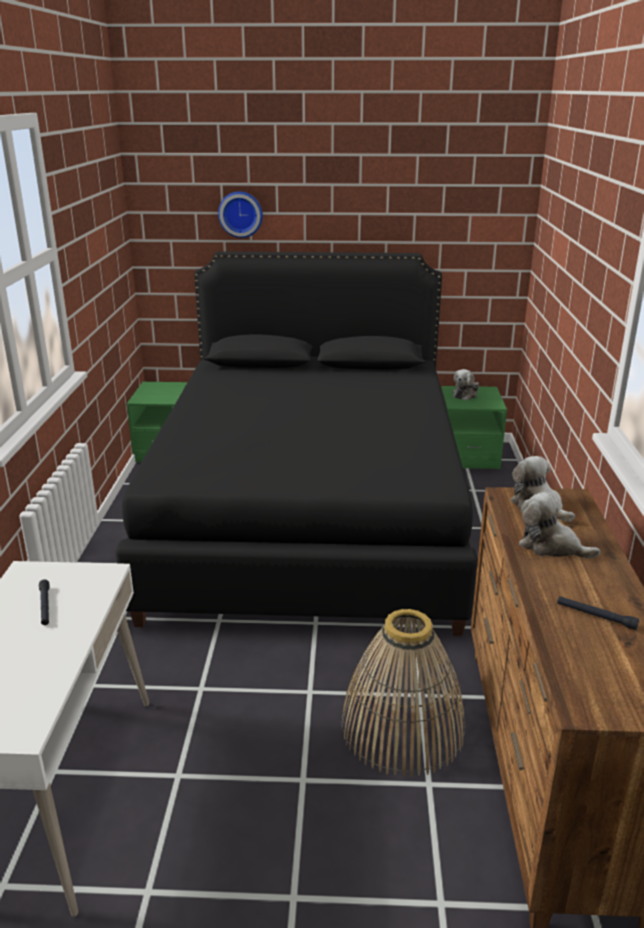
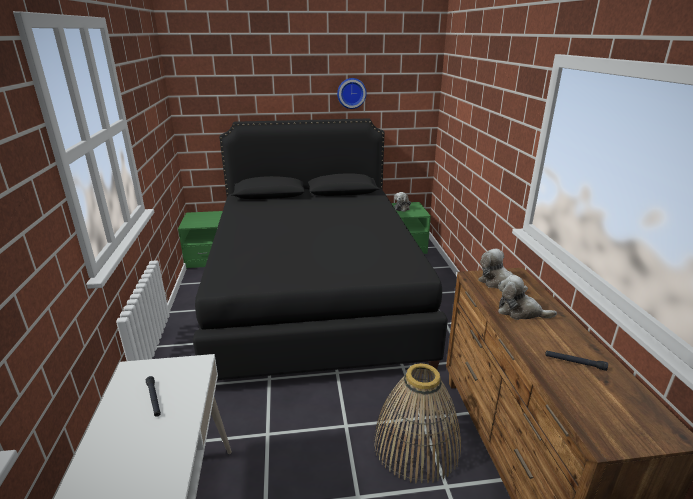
camera: 10 degrees left, 0 degrees up
(241, 214) = (249, 95): wall clock -> wall clock (351, 93)

